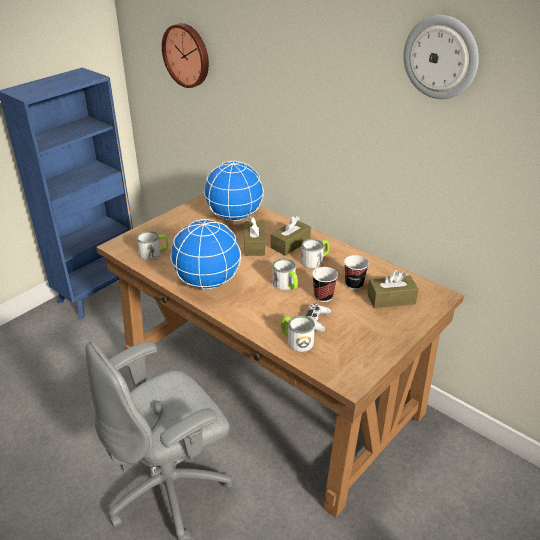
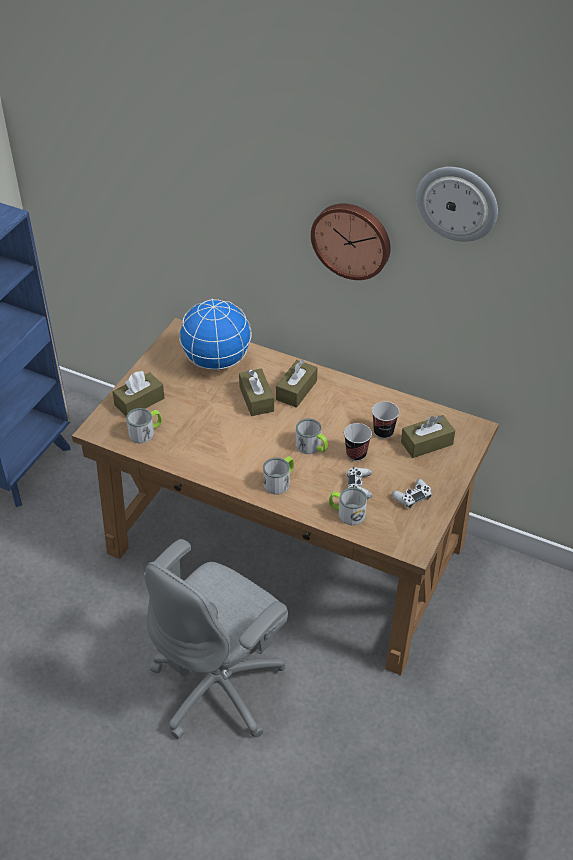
camera: 15 degrees left, 10 degrees up
(160, 233) = (139, 401): none -> brown tissue box
(187, 55) = (124, 170): wall clock -> wall clock (352, 239)
(208, 282) = (225, 459): globe -> none
(315, 260) = (332, 408): mug -> mug (280, 481)
(363, 338) = (412, 496): none -> white game controller

